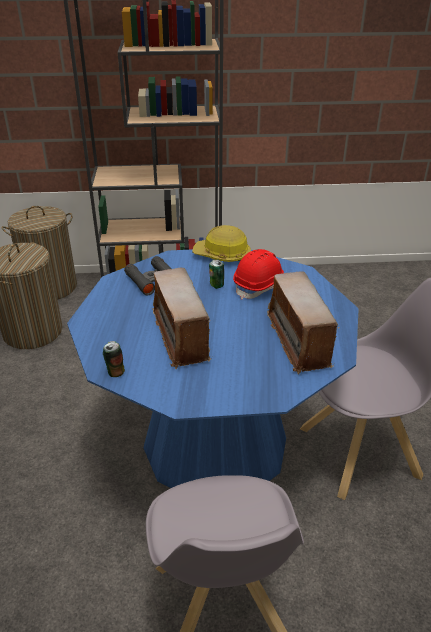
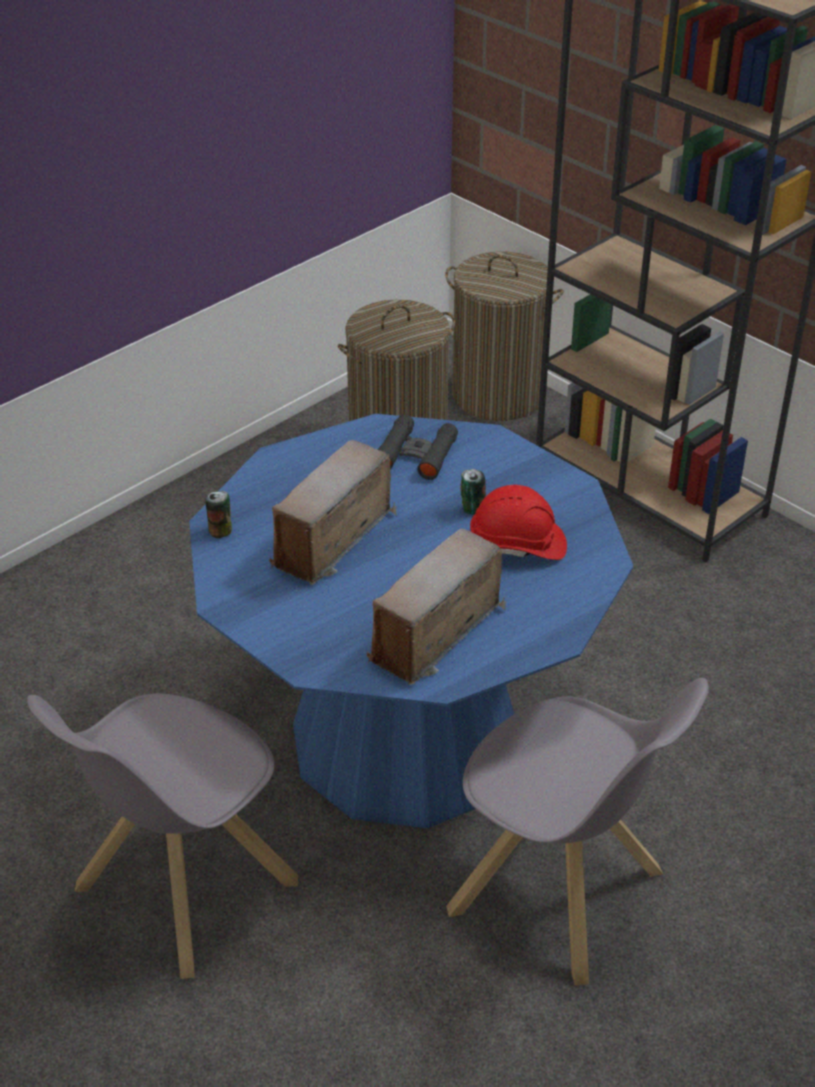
camera: 50 degrees right, 5 degrees up
(222, 255) = (551, 474): hard hat -> none

